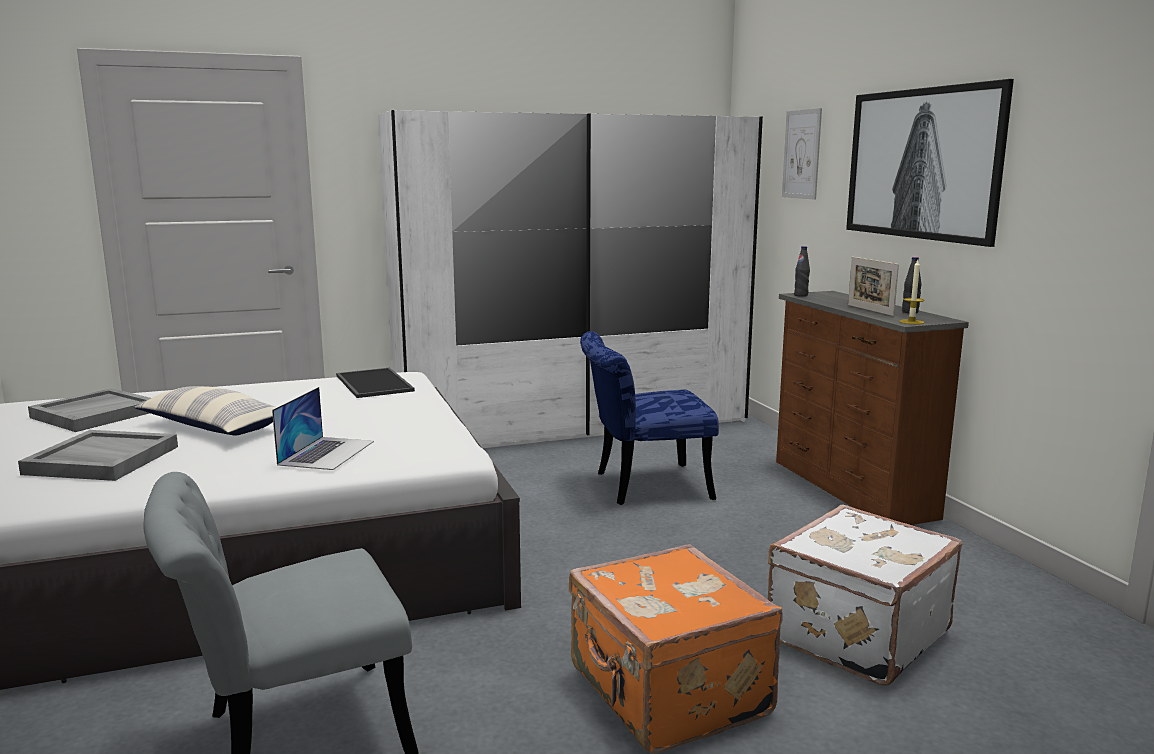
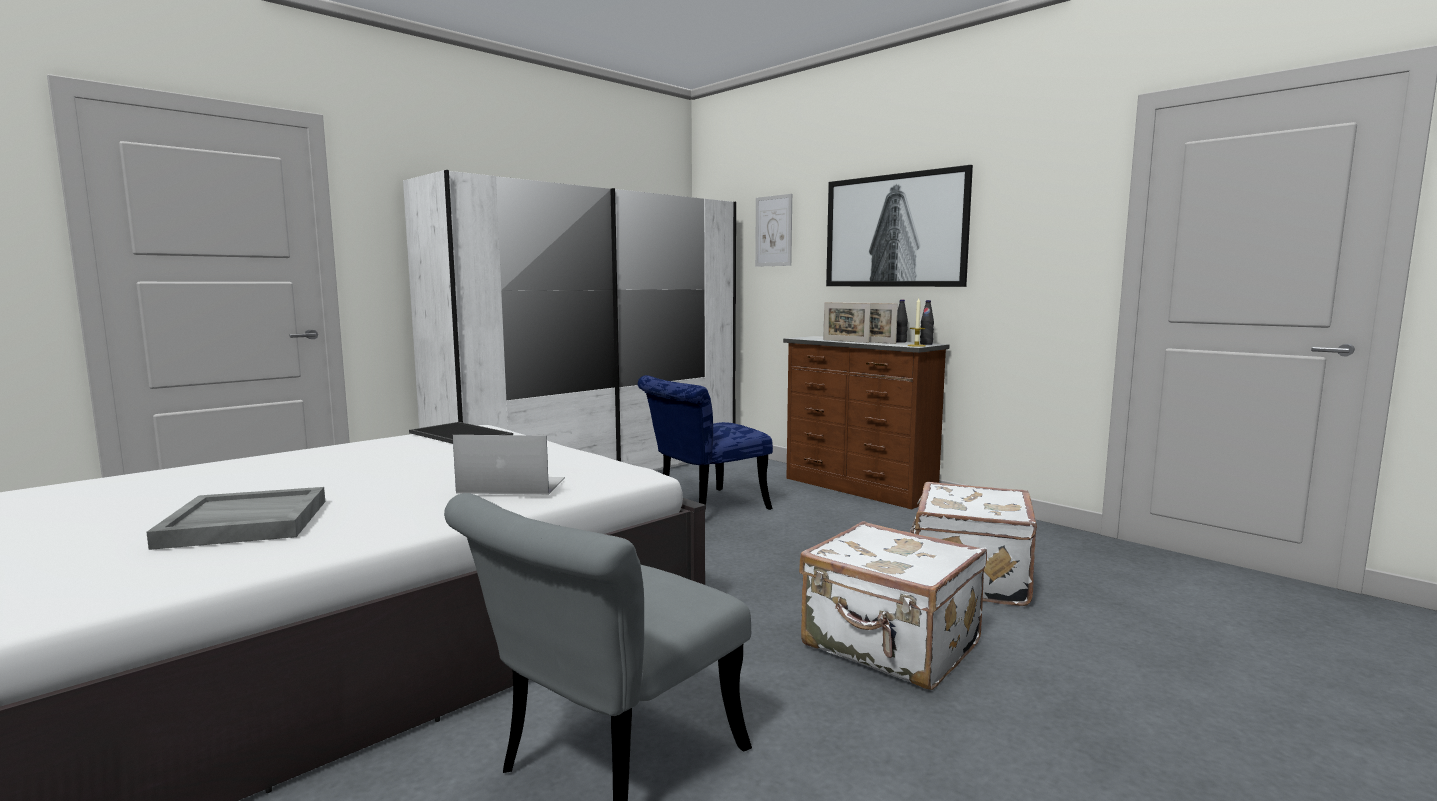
camera: 25 degrees left, 5 degrees down
(95, 414) = (157, 488): grey tray -> none
(212, 427) = (338, 482): pillow -> none
(327, 452) = (511, 485): laptop -> laptop turned 75 degrees counterclockwise
(666, 693) = (890, 646): orange suitcase -> white suitcase
(801, 295) = (802, 338): black bottle -> black bottle (926, 344)
(840, 306) = (845, 341): none -> picture frame

